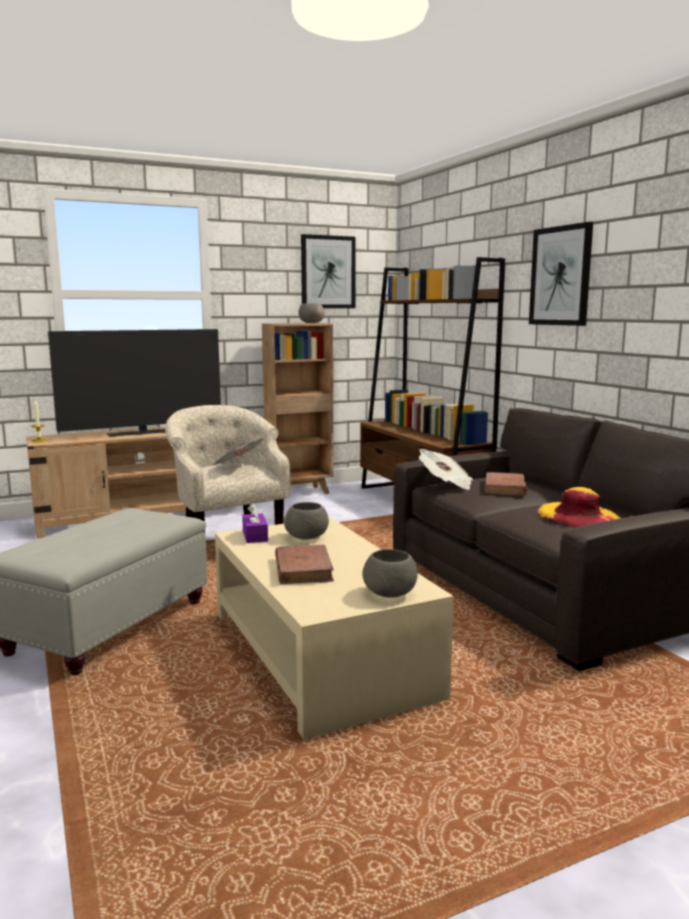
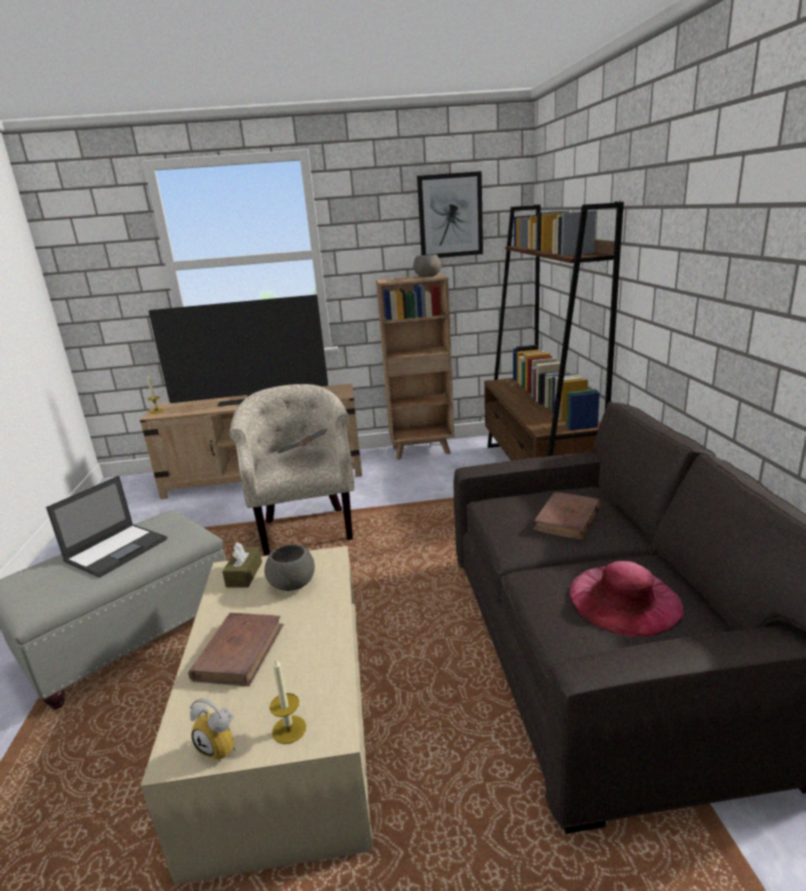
camera: 20 degrees right, 10 degrees up
(107, 530) = (117, 549): none -> laptop
(255, 536) = (244, 574): purple tissue box -> brown tissue box
(346, 605) = (222, 746): none -> alarm clock
(390, 593) = (289, 729): grey bowl -> candle
(446, 484) = (500, 504): newspaper -> none
(560, 276) = (681, 232): picture -> none
(578, 515) = (624, 599): yellow hat -> pink hat

